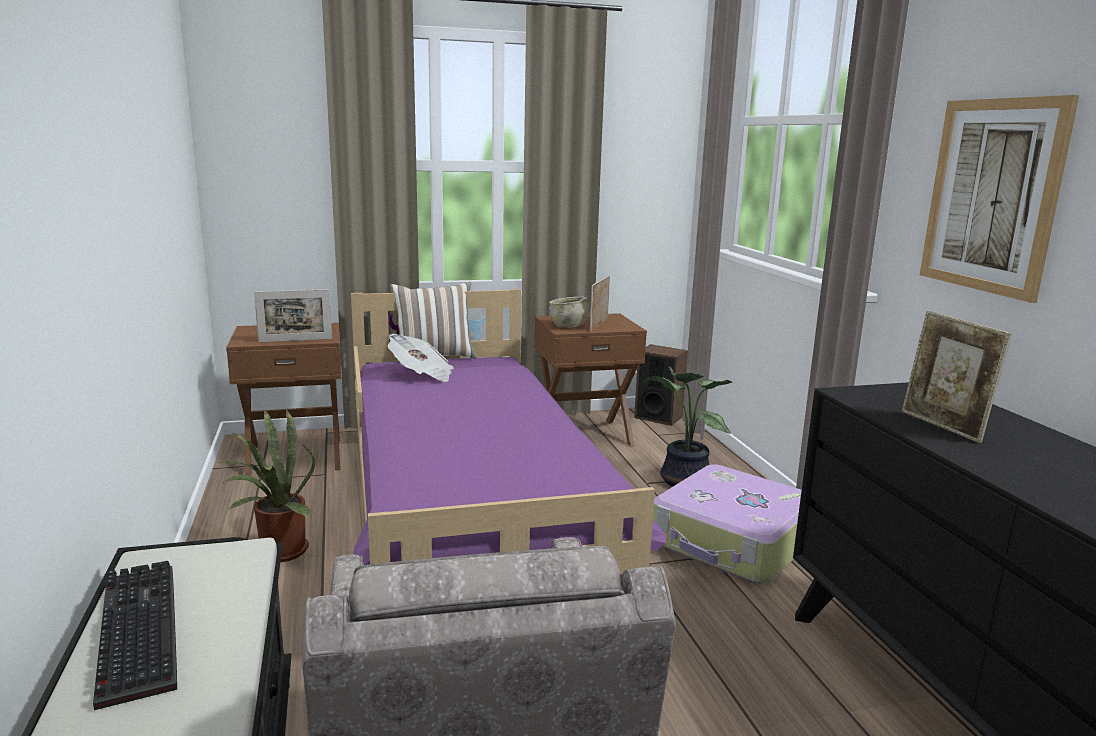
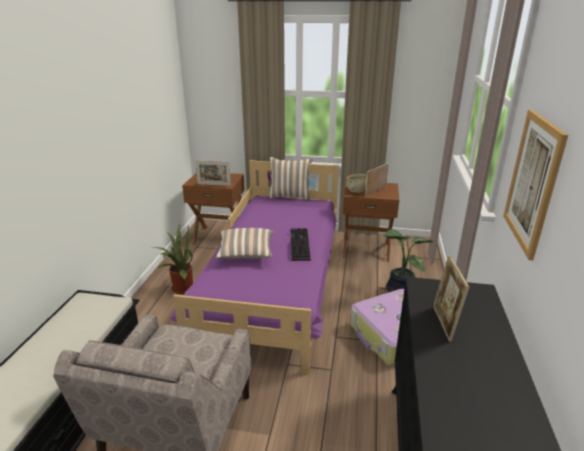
camera: 25 degrees right, 10 degrees up
(134, 631) = (55, 331): keyboard -> keyboard (298, 245)
(422, 375) = (272, 209): newspaper -> none
(438, 440) = (246, 253): none -> pillow
(658, 417) = (419, 244): speaker -> none

